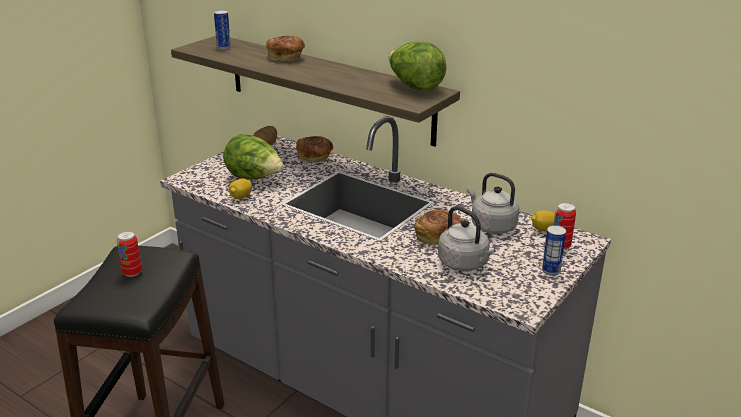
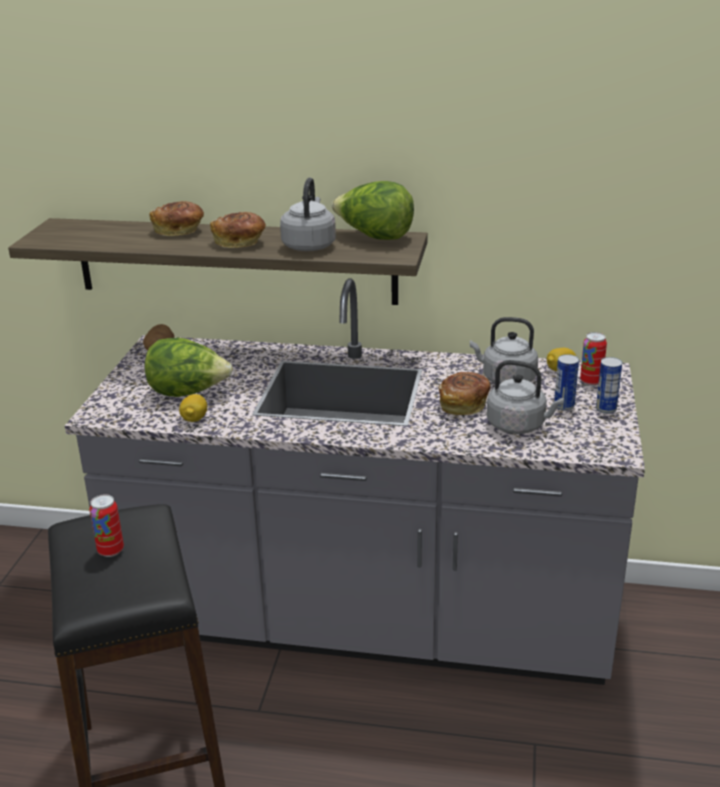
camera: 25 degrees left, 0 degrees up
(224, 47) = (80, 232): can -> can (564, 406)
(315, 158) = (238, 352): bread -> bread (240, 243)
(360, 84) = (309, 245): none -> grey kettle

